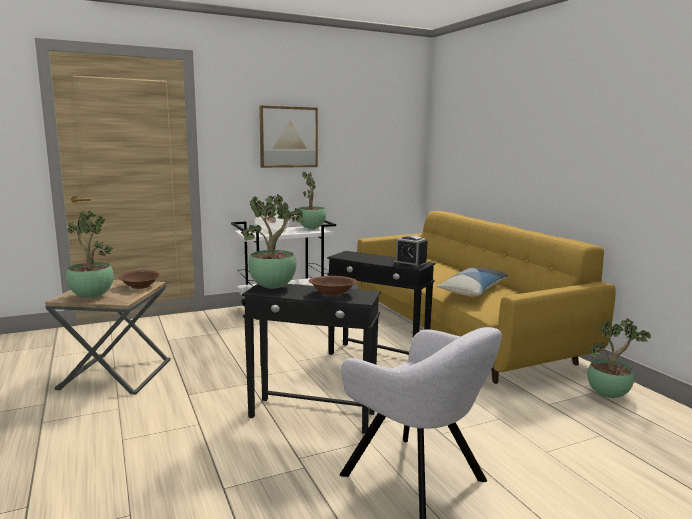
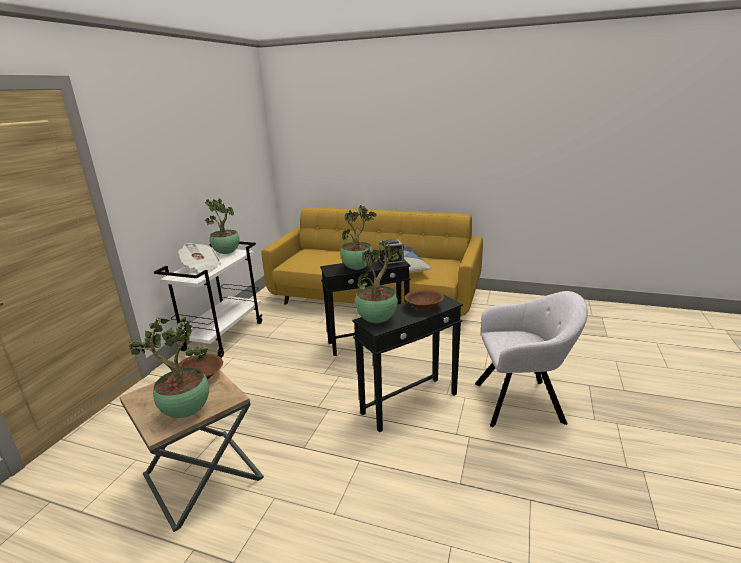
camera: 45 degrees left, 10 degrees up
(288, 137) = (179, 165): picture -> none
(608, 395) = (502, 304): potted plant -> potted plant (358, 268)

